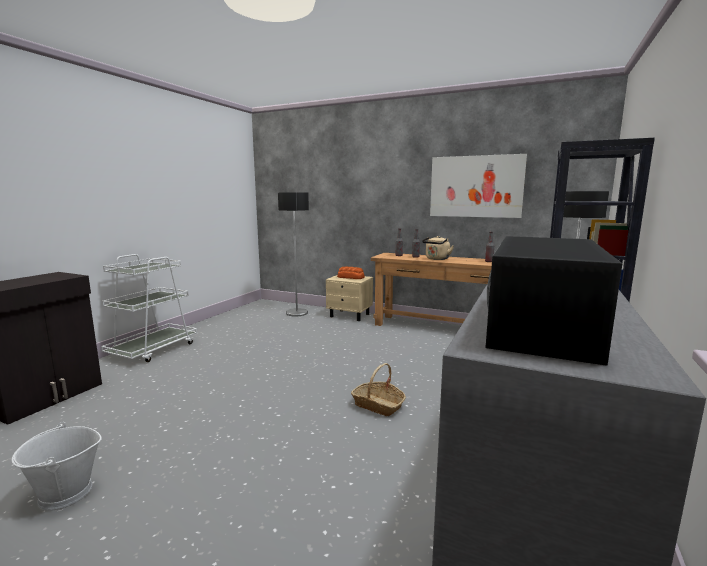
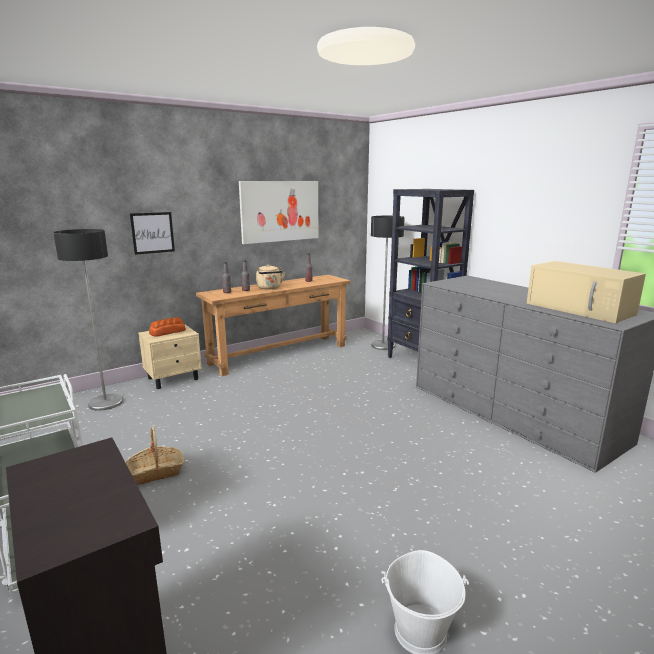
camera: 60 degrees left, 5 degrees up
(358, 200) = (152, 233): none -> picture
(378, 405) = (385, 423): basket -> basket (156, 472)
(542, 326) = (581, 309): black microwave -> beige microwave

